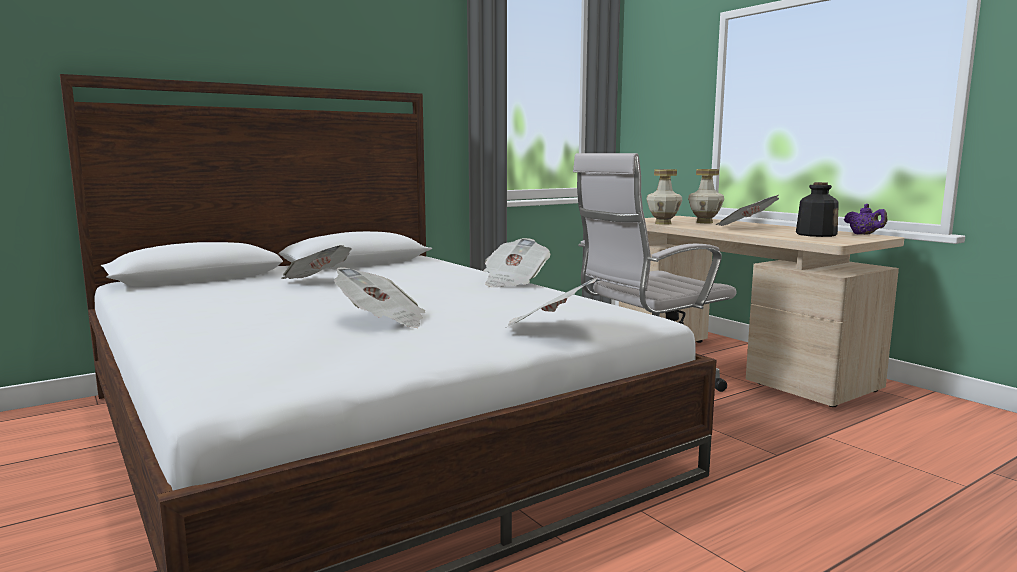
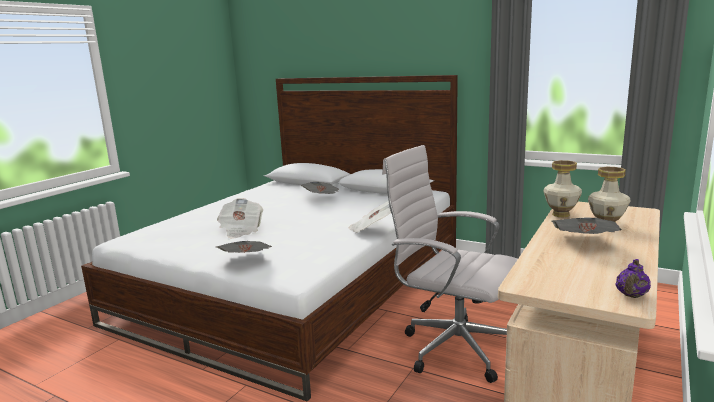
camera: 65 degrees right, 5 degrees up
(815, 234) = (582, 274): bottle -> none

